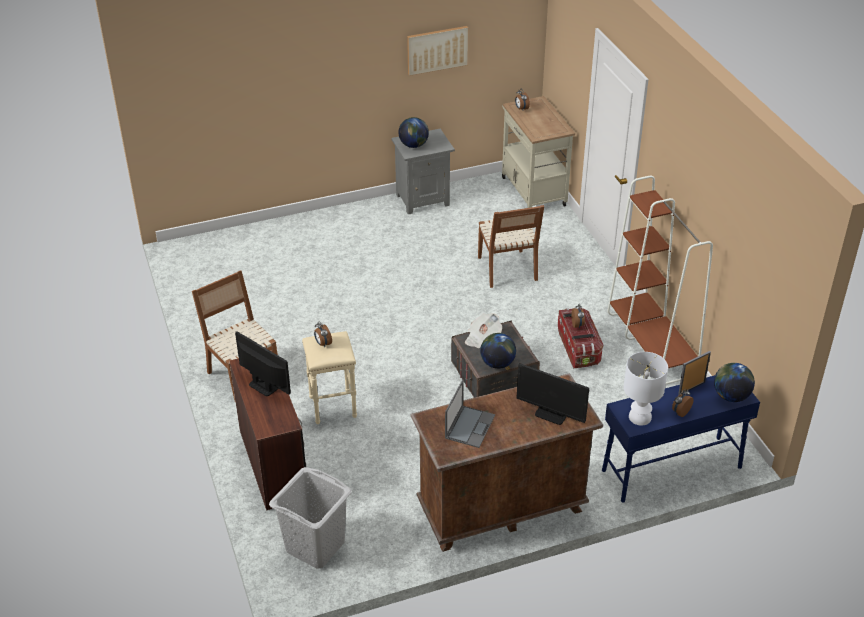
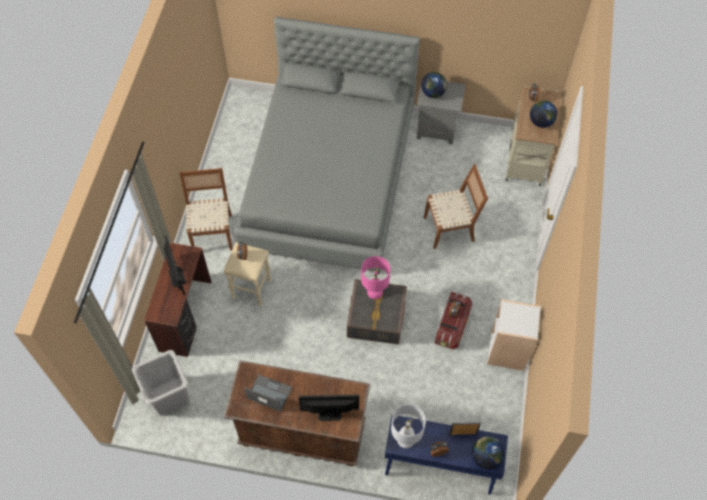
camera: 30 degrees right, 20 degrees up
(342, 280) = (329, 179): none -> grey bed
(437, 49) = (472, 30): picture -> none
(470, 426) = (269, 393): laptop -> laptop turned 120 degrees counterclockwise
(482, 338) = (374, 292): newspaper -> pink table lamp
(497, 363) = (369, 320): globe -> globe (541, 122)
(507, 271) = (451, 228): chair -> chair turned 120 degrees counterclockwise
(551, 414) = (329, 413): monitor -> monitor turned 120 degrees clockwise
(651, 345) = (507, 351): brown clothes rack -> bookcase

